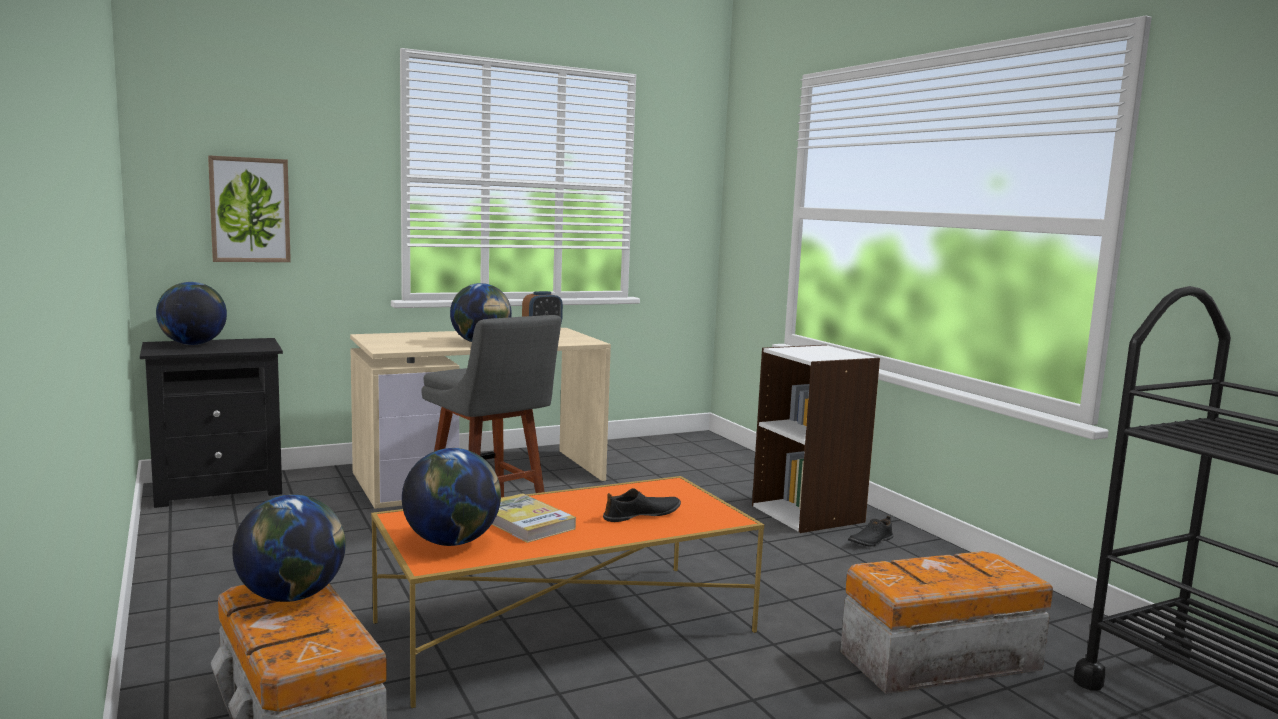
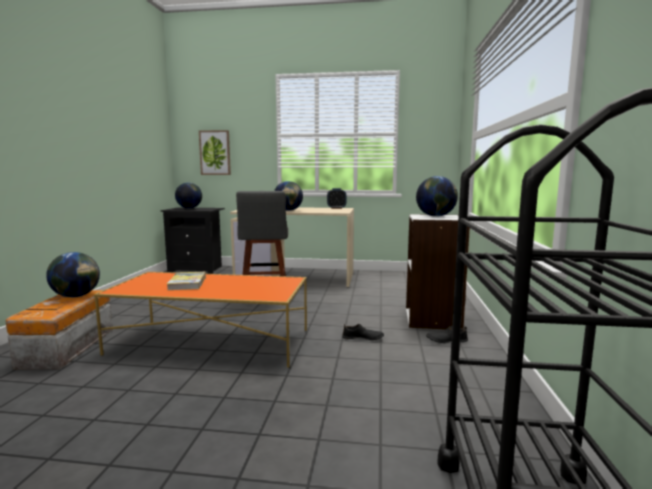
camera: 35 degrees right, 0 degrees up
(452, 542) = (143, 285): globe -> globe (436, 216)
(642, 515) = (241, 289): black shoe -> black shoe (362, 338)
(935, 659) = (363, 412): storage box -> none

